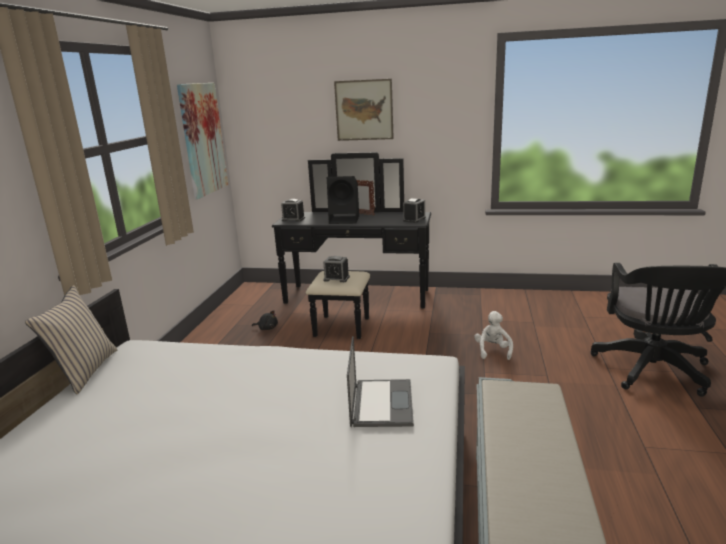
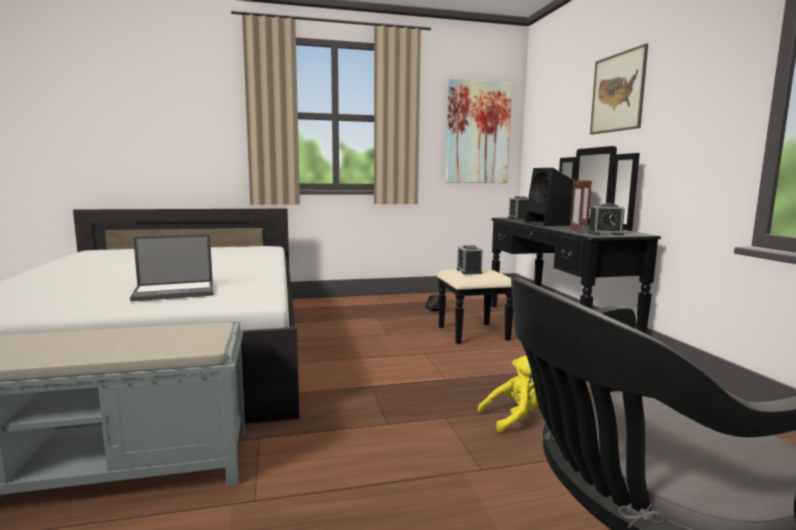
camera: 65 degrees right, 10 degrees down
(84, 371) = (231, 246): beige pillow -> none
(392, 222) = (575, 230): none -> picture frame
(493, 351) = (513, 418): white plush toy -> yellow plush toy

